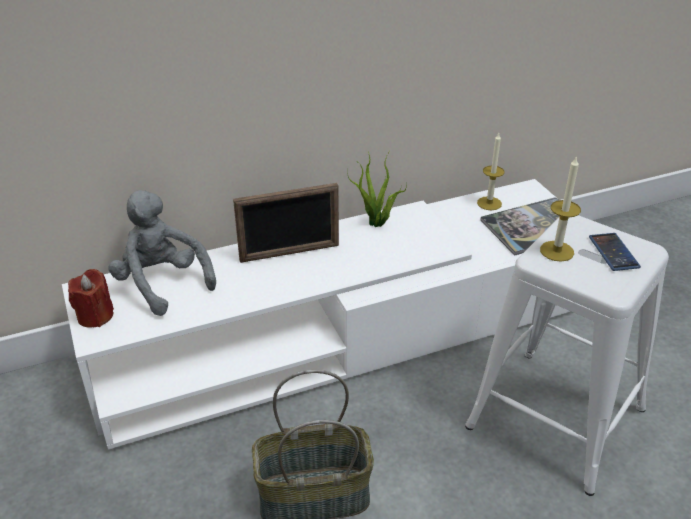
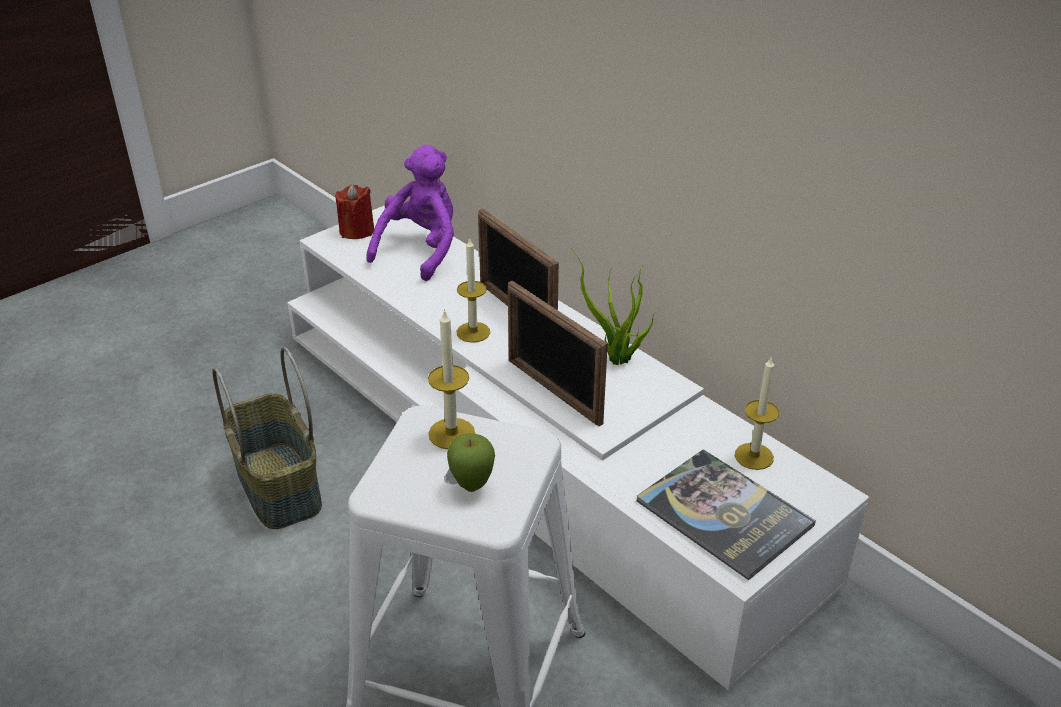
camera: 70 degrees right, 0 degrees up
(162, 283) = (421, 250): grey plush toy -> purple plush toy
(303, 279) = (473, 332): none -> candle
(397, 258) = (553, 391): none -> picture frame
(613, 252) = (472, 486): phone -> apple

